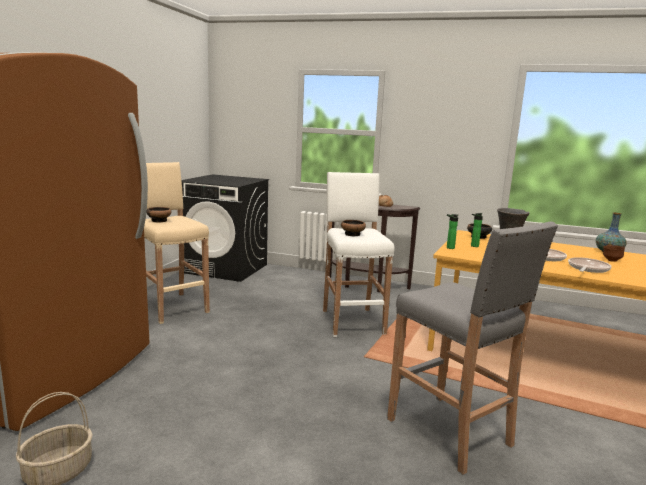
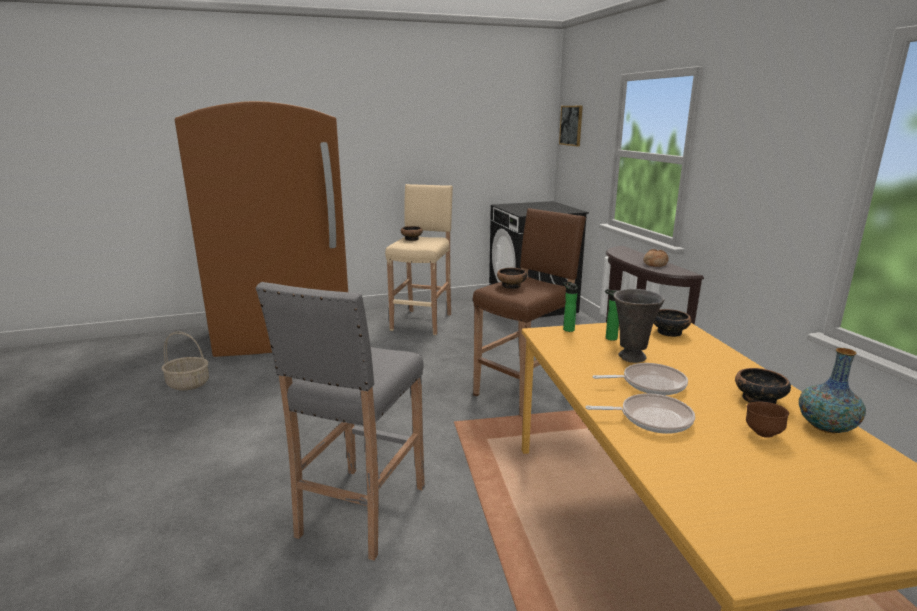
camera: 55 degrees right, 5 degrees up
(232, 107) = (571, 125): none -> picture
(352, 321) = (523, 391): white stool -> brown stool
(576, 251) = (758, 399): none -> bowl

